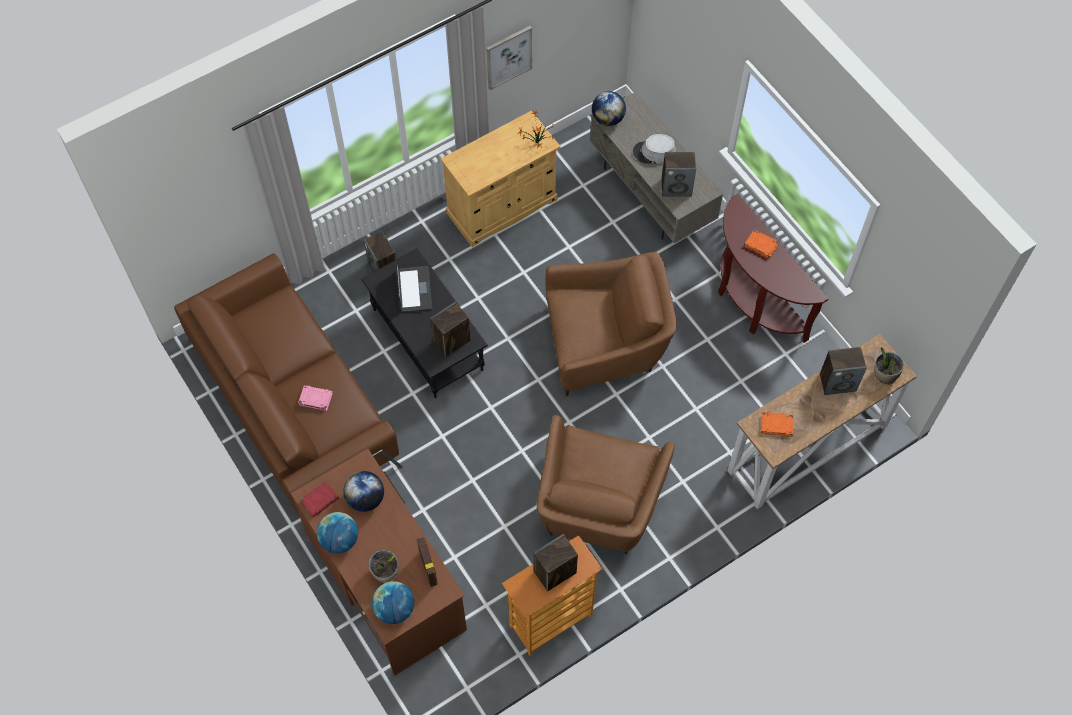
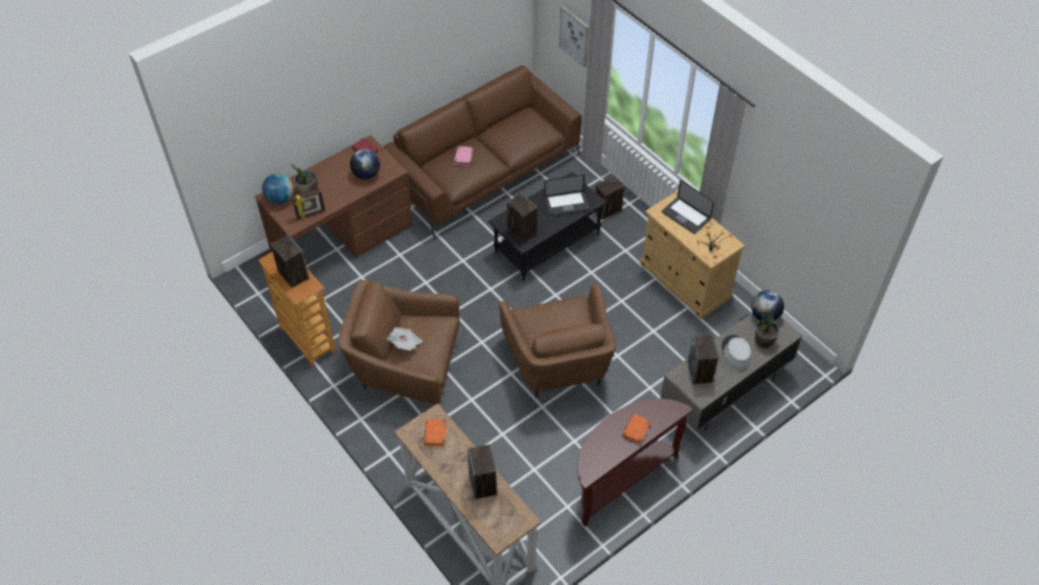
camera: 85 degrees right, 10 degrees down
(340, 539) = (334, 164): globe -> none
(482, 157) = (685, 216): none -> laptop
(508, 57) = (761, 188): picture -> picture (575, 36)
(609, 480) = (405, 343): none -> newspaper
(884, 375) = (494, 524): potted plant -> potted plant (763, 341)

